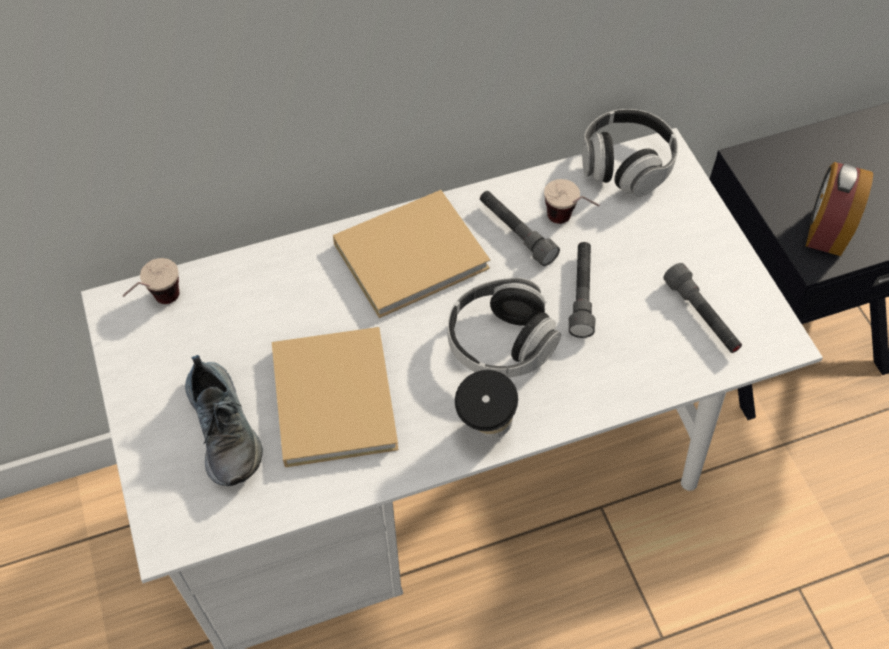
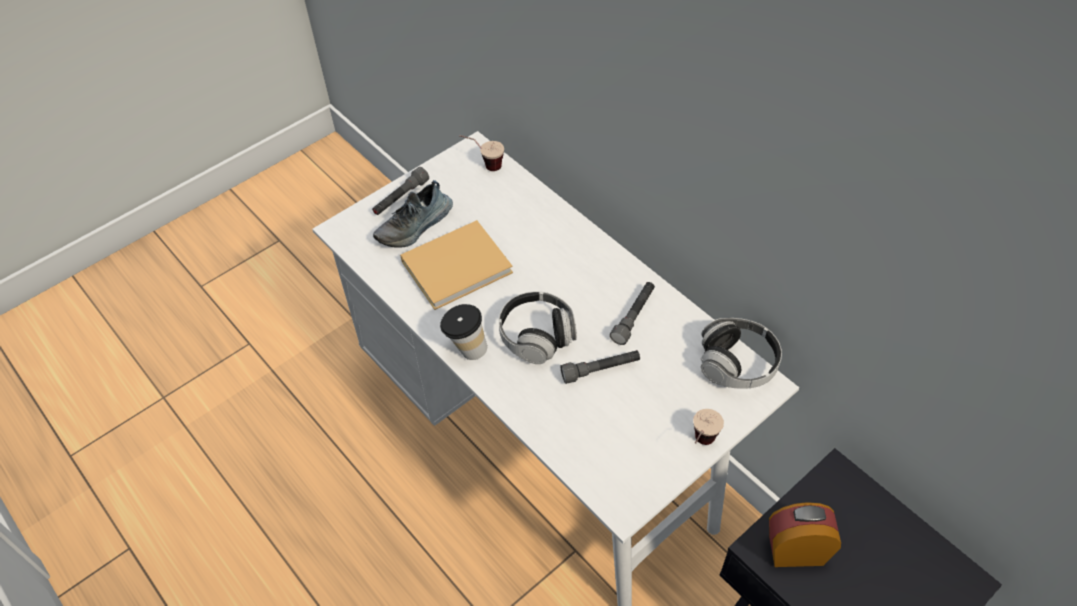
camera: 70 degrees right, 5 degrees down
(415, 254) = (585, 269): beige book -> none
(569, 223) = (660, 345): cup -> cup (700, 446)
(701, 316) = (619, 449): grey flashlight -> grey flashlight (400, 198)

